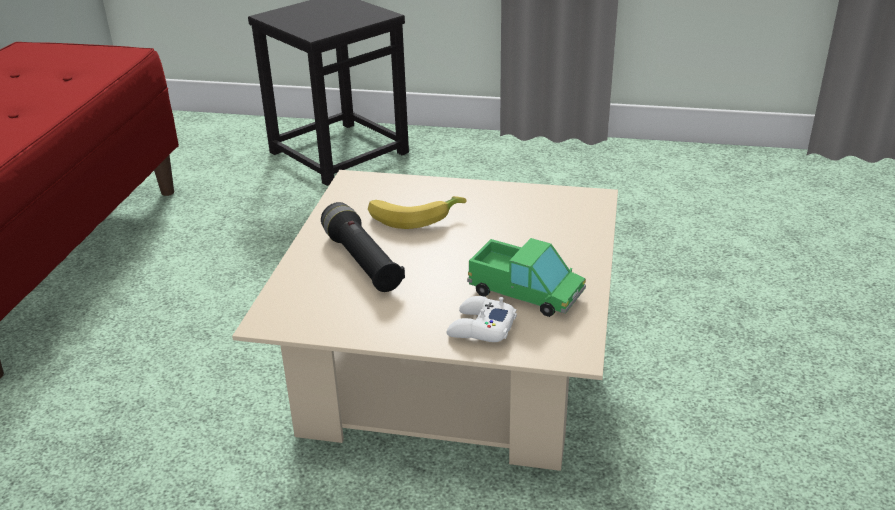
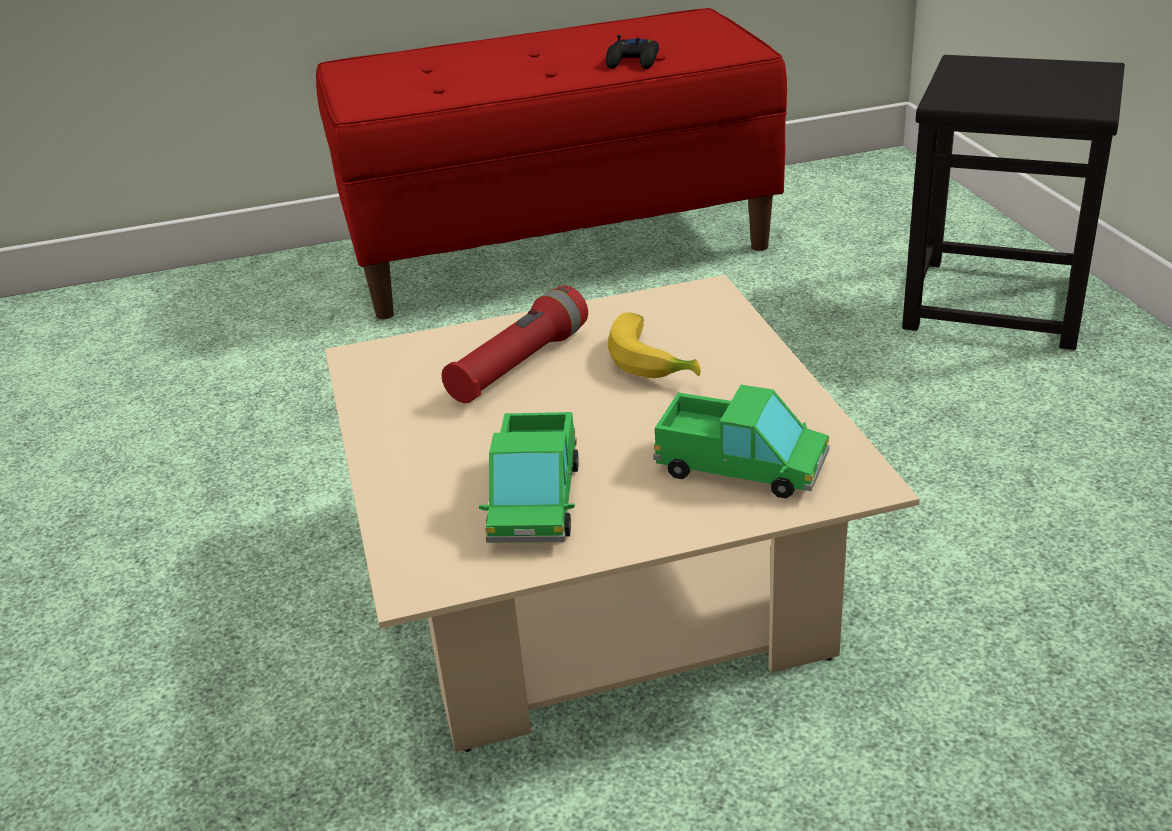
camera: 65 degrees right, 0 degrees up
(66, 84) = (634, 62): none -> black game controller
(362, 261) = (519, 365): black flashlight -> red flashlight
(480, 328) = (429, 492): white game controller -> none
(550, 223) = (741, 466): none -> toy truck

